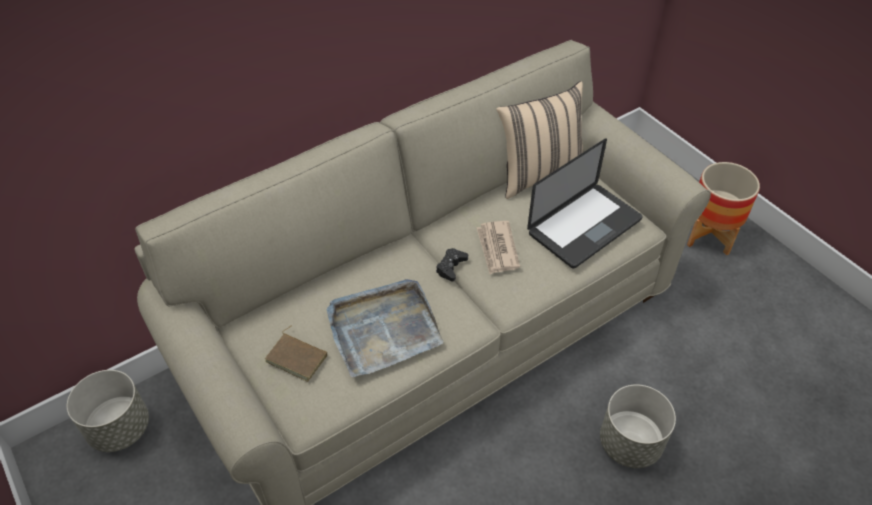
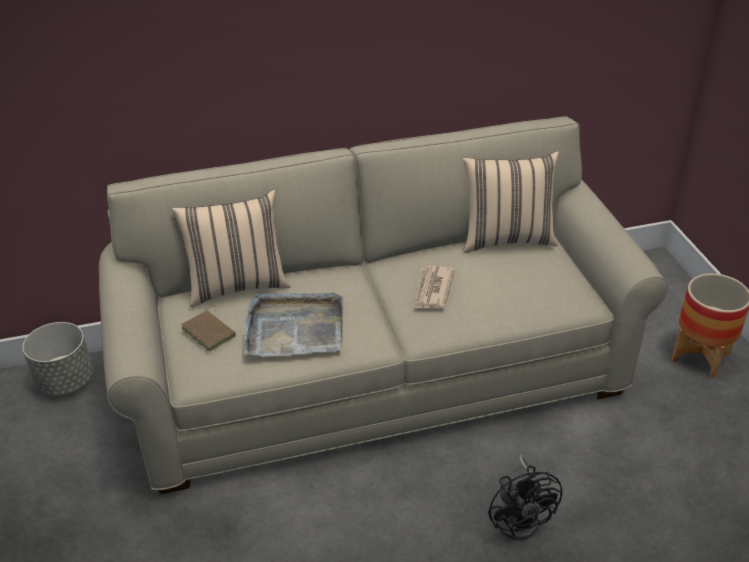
camera: 20 degrees right, 10 degrees down
(299, 293) = (237, 285): none -> beige pillow
(451, 267) = (382, 295): black game controller -> none
(584, 226) = (528, 290): laptop -> none
(630, 443) = (521, 517): grey planter -> black fan

